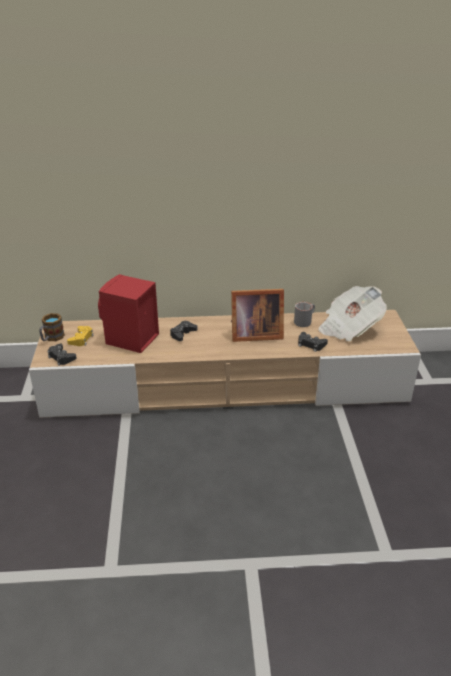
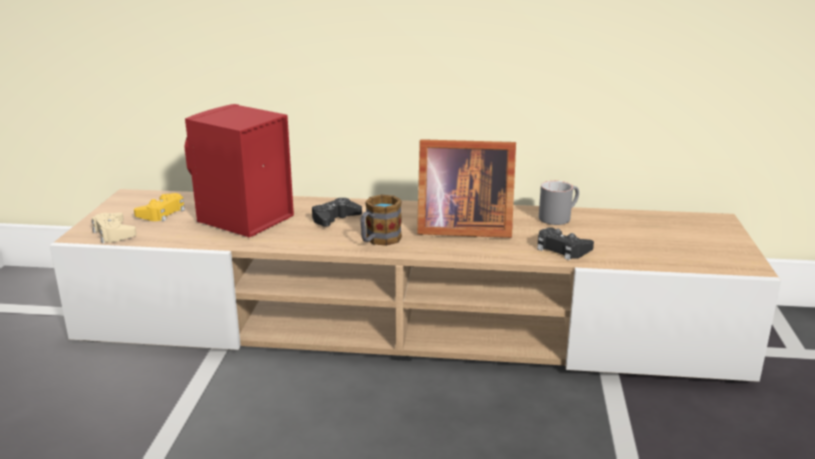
camera: 10 degrees right, 10 degrees down
(52, 338) = (116, 208): mug -> mug (379, 240)
(61, 357) = (113, 233): black game controller -> beige game controller
(349, 327) = (640, 231): newspaper -> none

